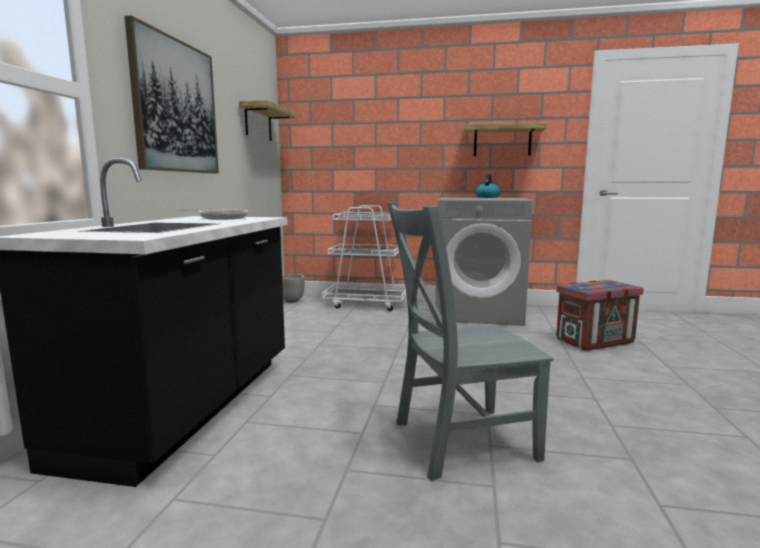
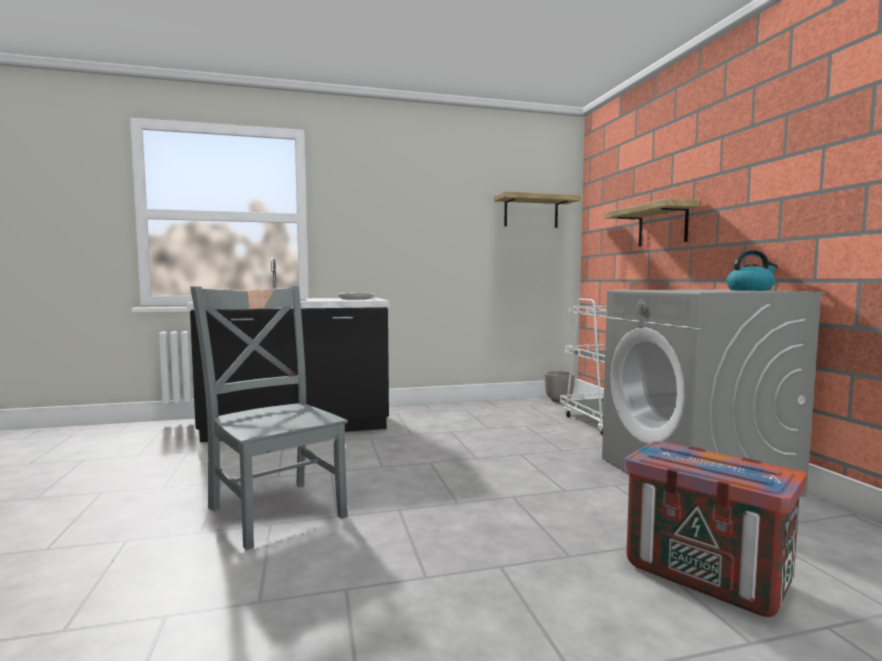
camera: 65 degrees right, 5 degrees down
(175, 107) = (395, 214): picture -> none
(502, 141) = (796, 191): shelf -> shelf (662, 225)

